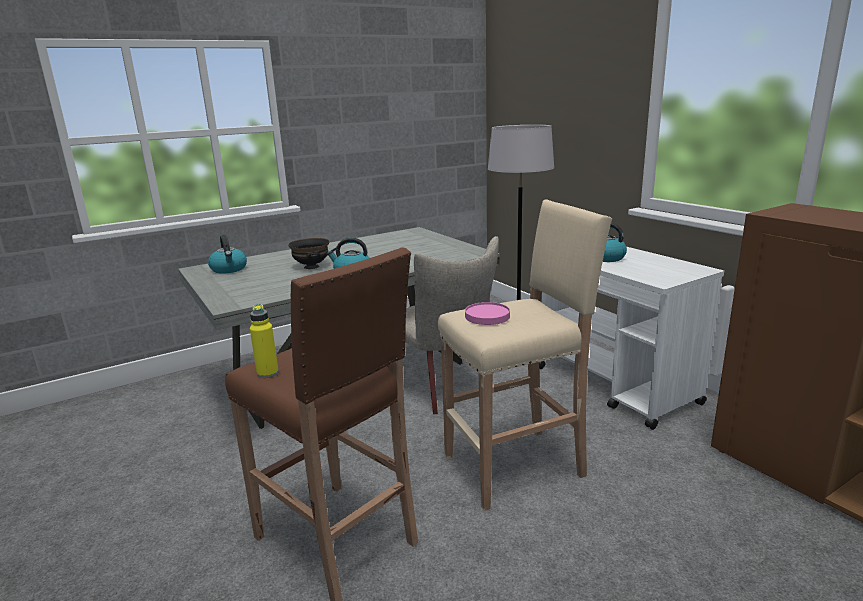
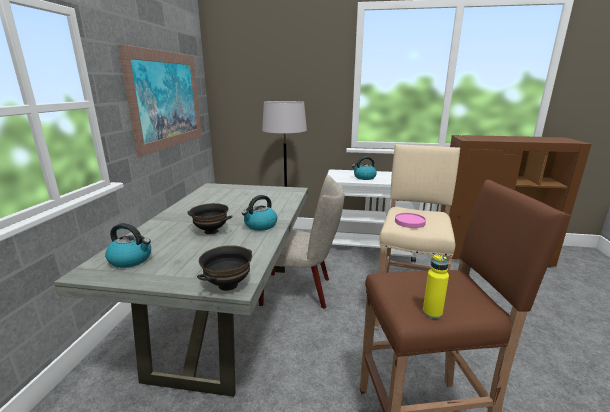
camera: 50 degrees left, 0 degrees up
(227, 302) = (228, 285): none -> black bowl
(396, 122) = (167, 100): none -> picture

